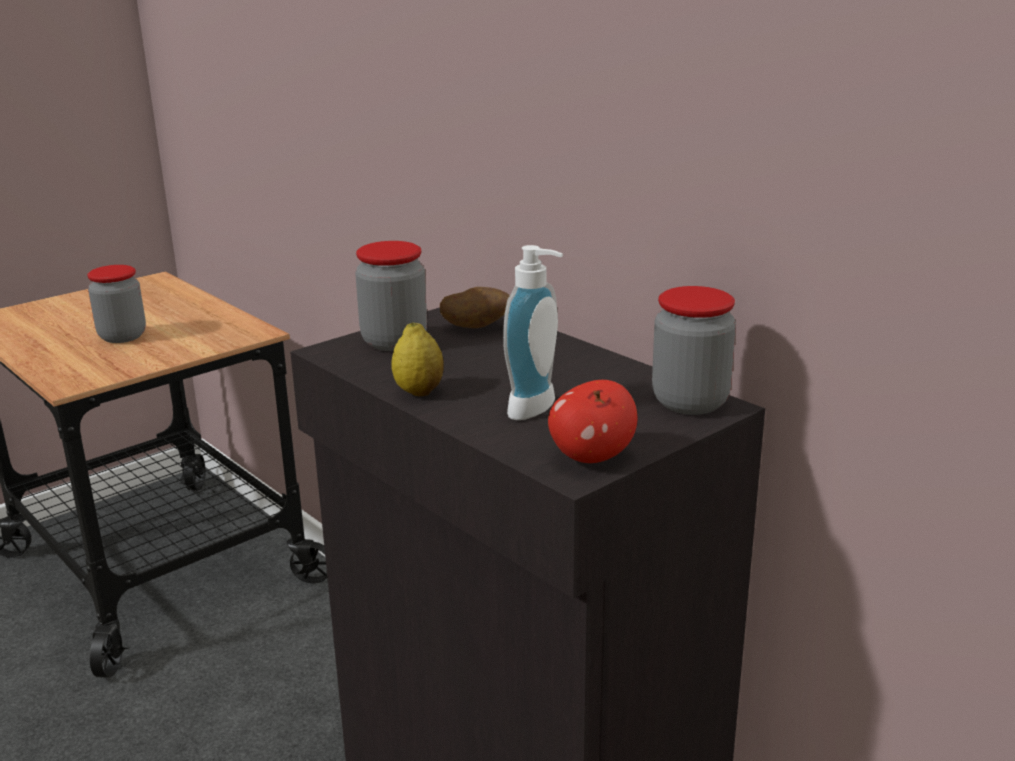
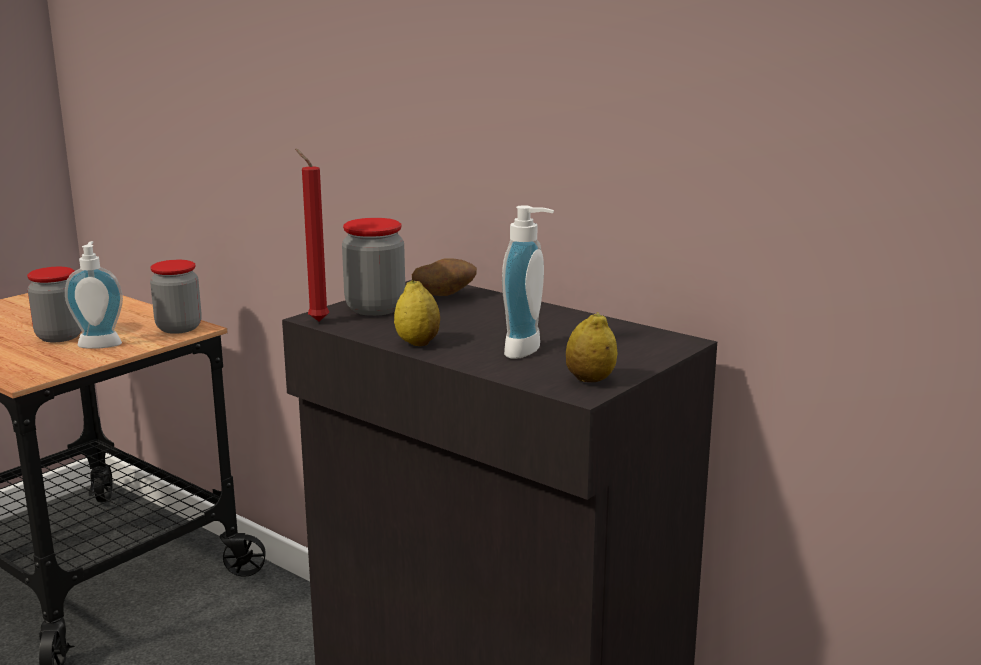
camera: 10 degrees left, 5 degrees down
(158, 346) = (100, 343): none -> soap dispenser
(324, 355) = (316, 320): none -> red candle
(591, 457) = (590, 380): apple -> lemon
(690, 402) = (654, 340): jar -> jar (179, 328)

